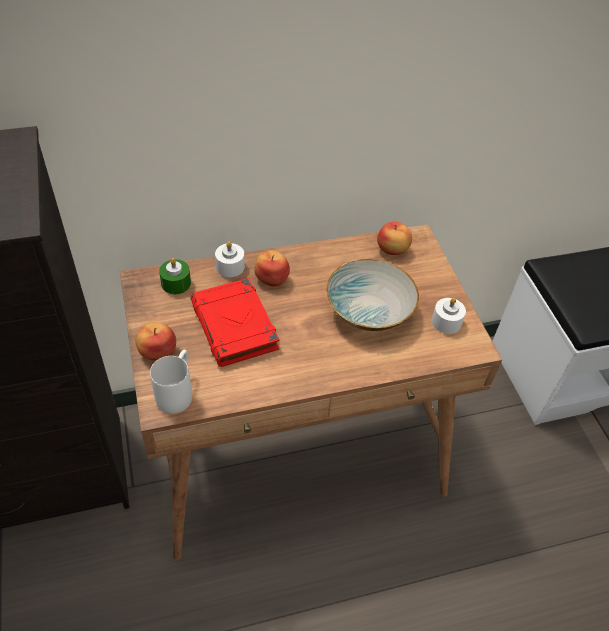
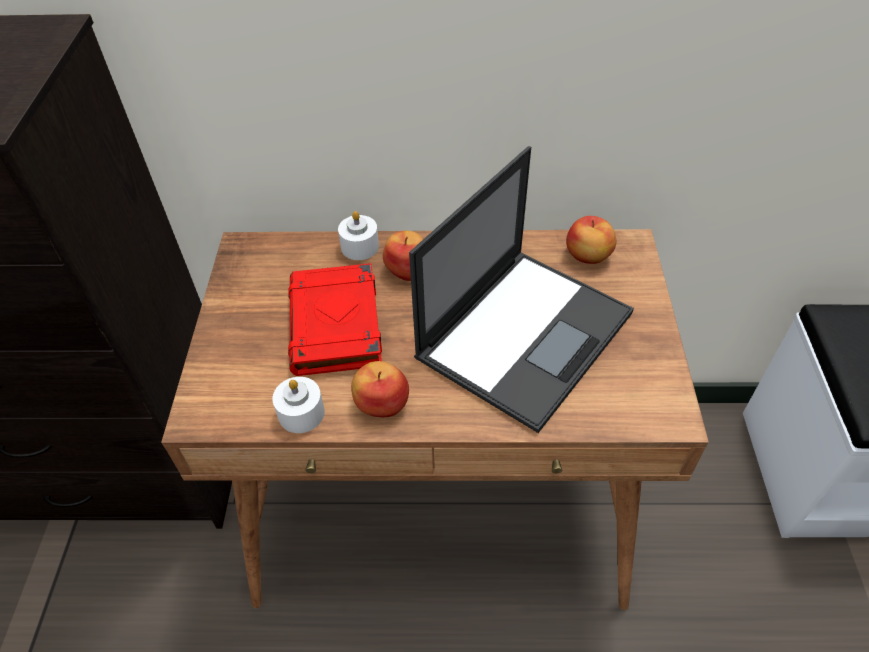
camera: 20 degrees right, 0 degrees up
(157, 351) = (225, 340): apple -> apple (382, 403)
(176, 283) = (284, 257): green candle -> none
(178, 391) = (228, 398): white mug -> none
(368, 310) = (526, 333): bowl -> laptop
(446, 322) = (636, 369): white candle -> white candle (301, 413)

